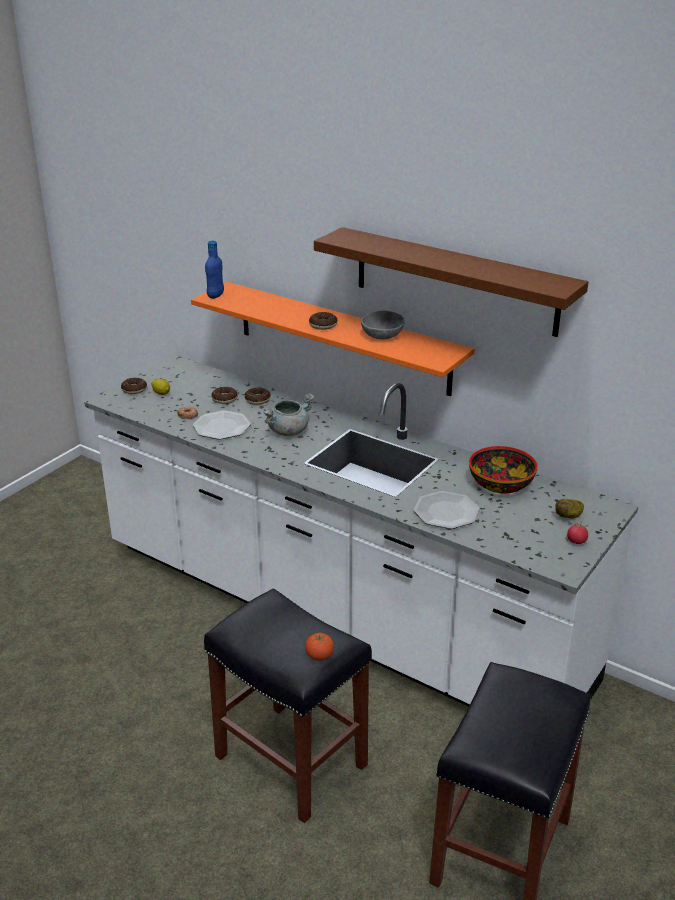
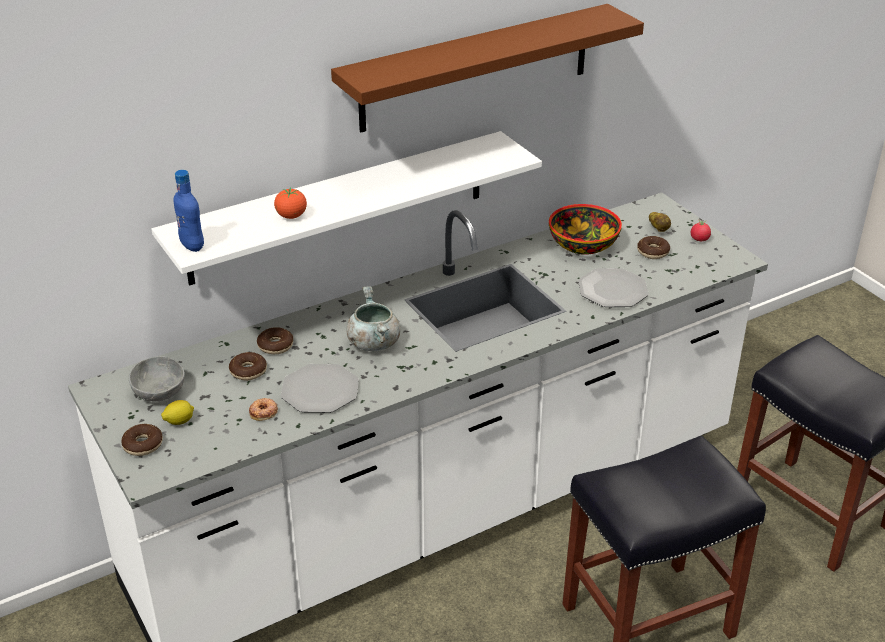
camera: 65 degrees left, 5 degrees up
(319, 656) = (716, 470): tomato -> tomato (291, 216)
(323, 325) = (364, 195): donut -> donut (653, 252)
(342, 338) = (339, 207): orange shelf -> white shelf
(383, 336) = (428, 169): grey bowl -> grey bowl (160, 392)

